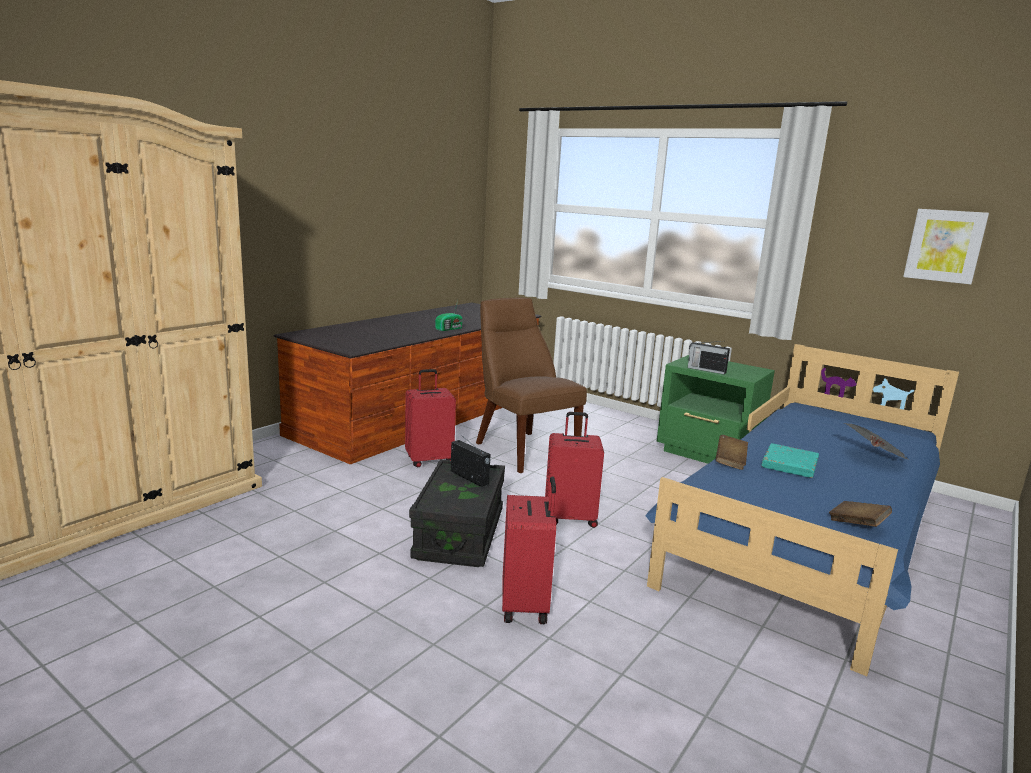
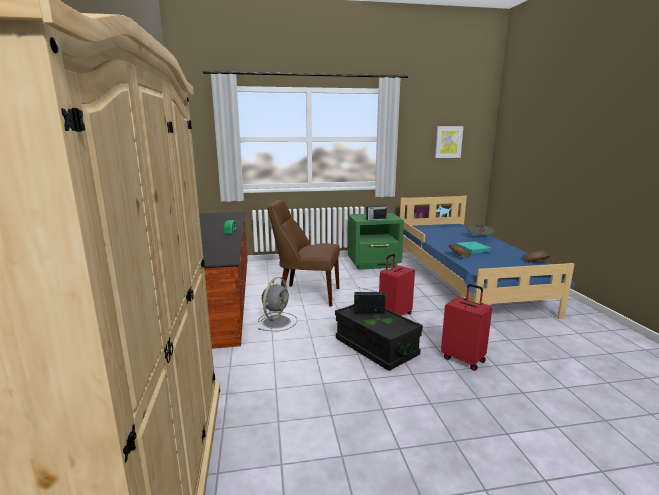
camera: 45 degrees left, 0 degrees up
(429, 460) = (277, 321): red suitcase -> grey fan

